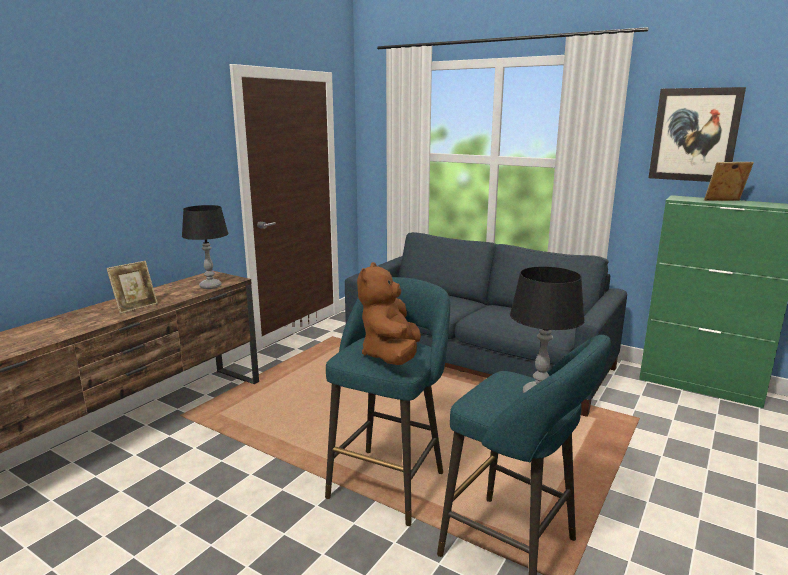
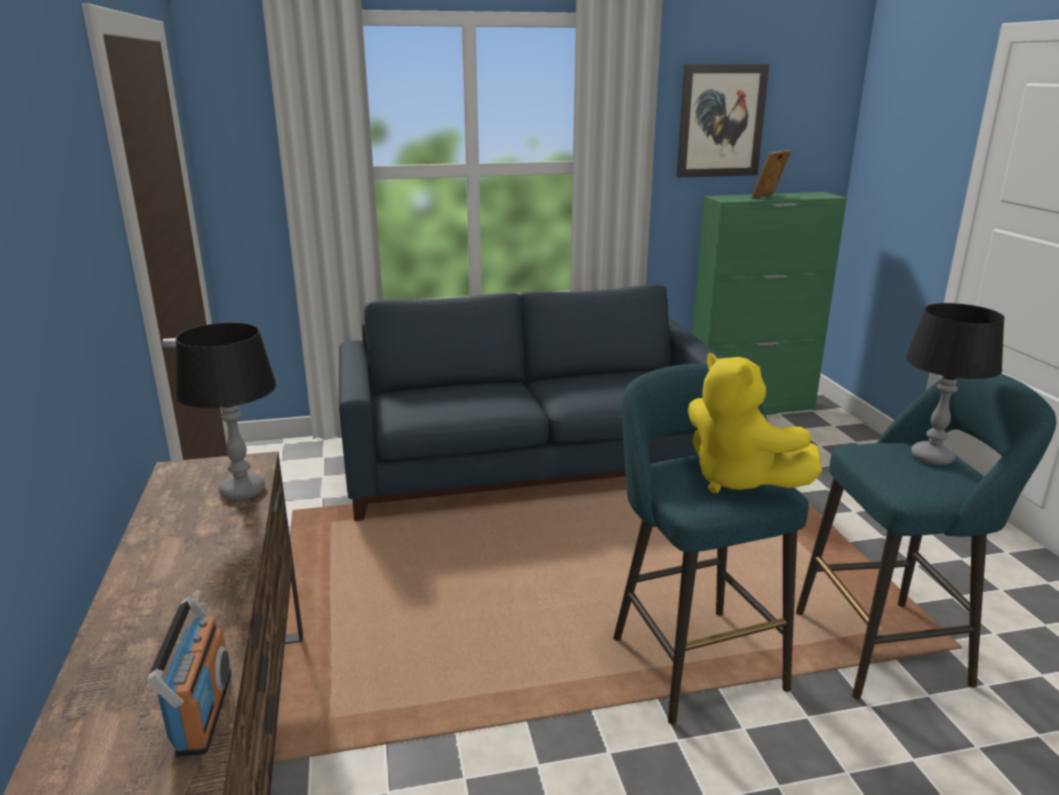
camera: 45 degrees left, 5 degrees up
(65, 334) = (203, 712): none -> radio
(136, 307) = (202, 588): picture frame -> none
(391, 356) = (737, 480): brown plush toy -> yellow plush toy

